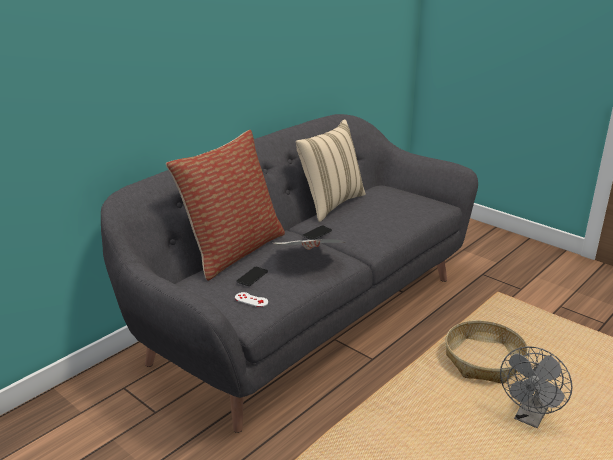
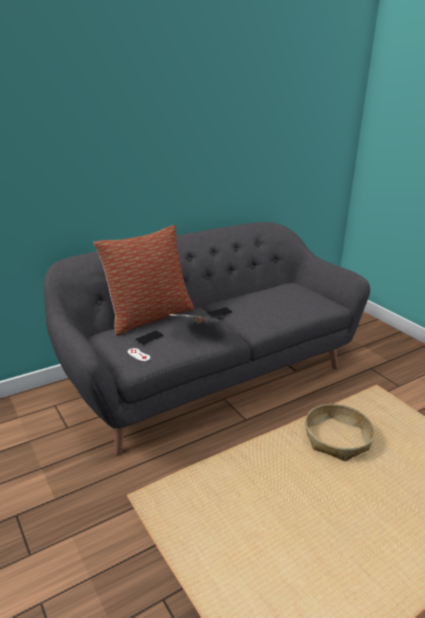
camera: 15 degrees right, 0 degrees up
(330, 204) = (243, 292): beige pillow -> none
(530, 418) = (355, 495): grey fan -> none

